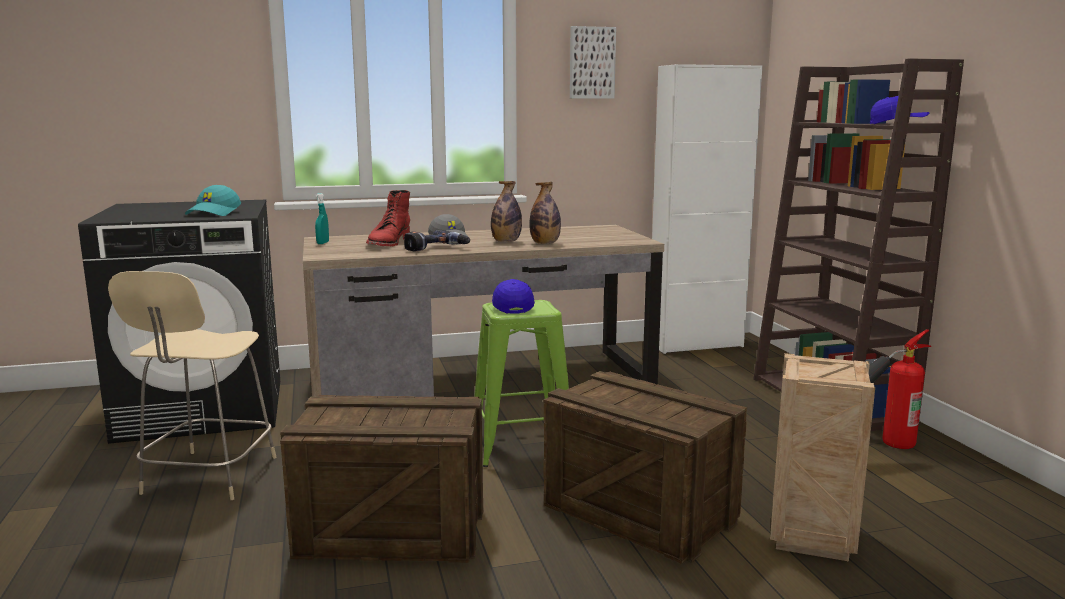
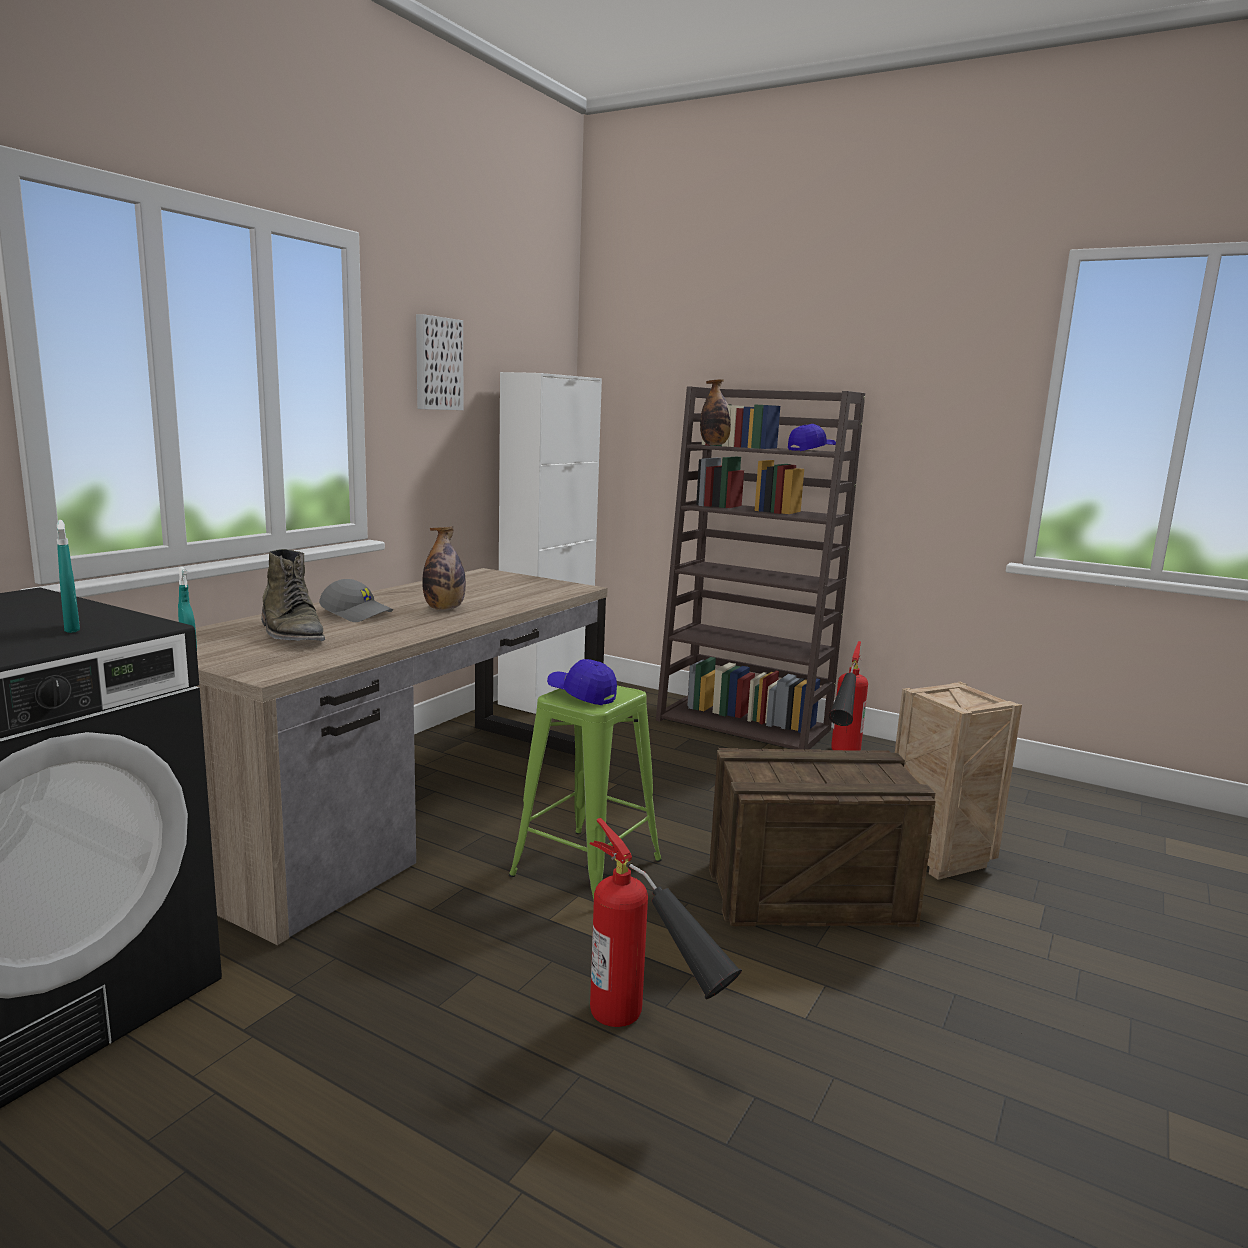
camera: 45 degrees left, 0 degrees up
(208, 477) = (258, 1108): beige stool -> none
(215, 213) = (72, 628): turquoise cap -> turquoise spray bottle
(388, 242) = (292, 633): red boot -> green boot
(393, 531) = (650, 1037): crate -> fire extinguisher
(436, 249) = (396, 634): power drill -> none
(545, 243) = (495, 605): bottle -> bottle (715, 445)

